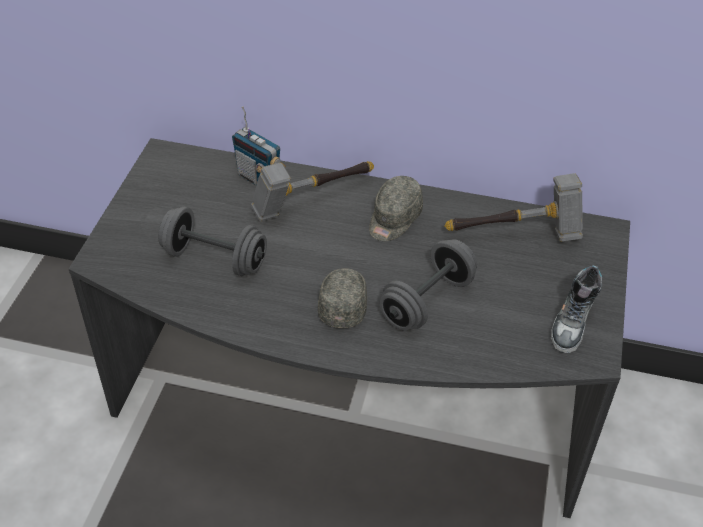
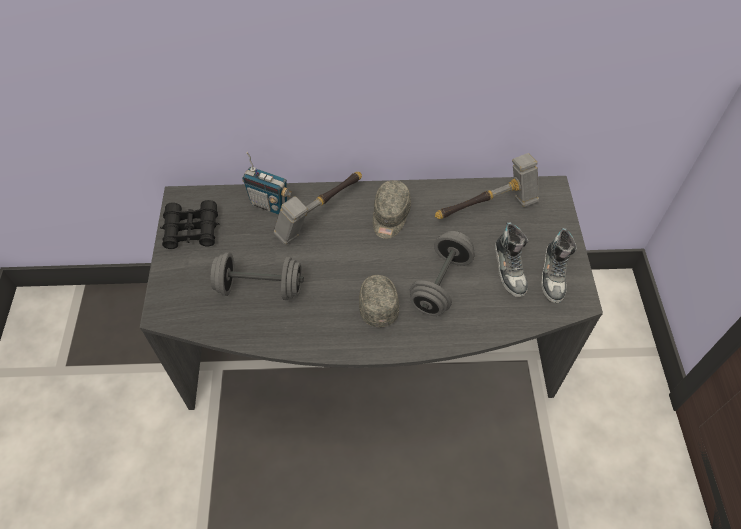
camera: 15 degrees left, 10 degrees up
(162, 186) = (192, 230): none -> black binoculars
(519, 304) = (510, 269): none -> shoe

